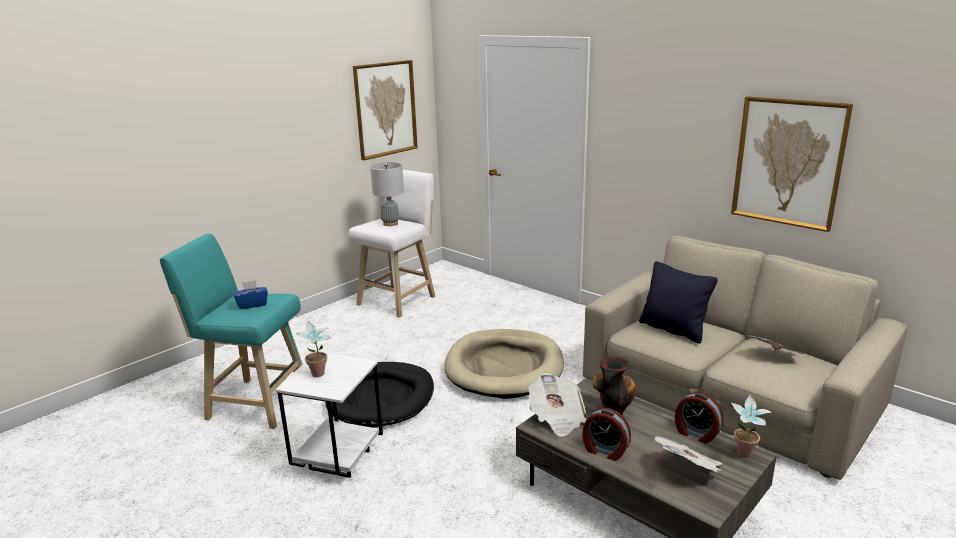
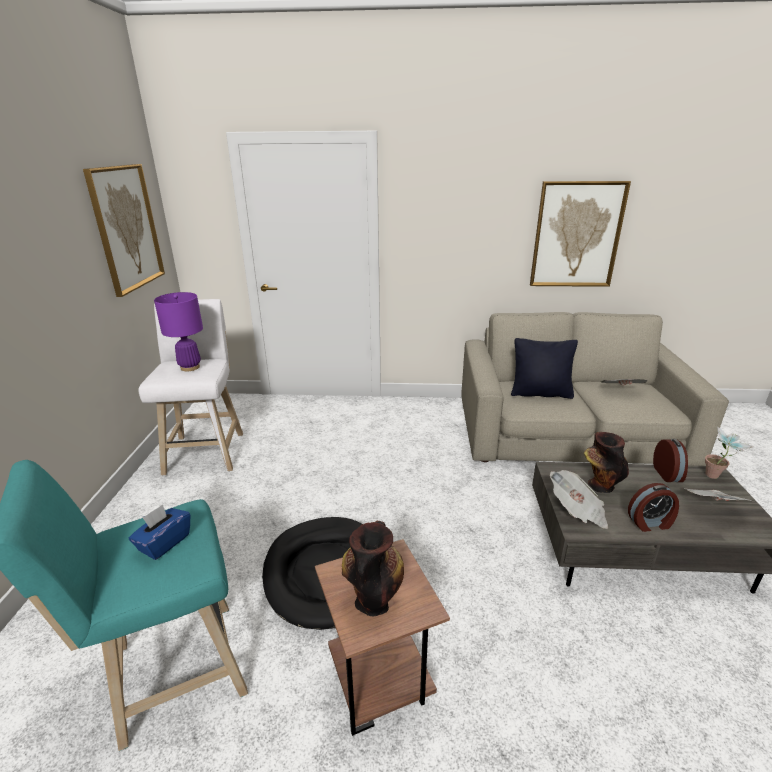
camera: 40 degrees left, 5 degrees up
(319, 376) = (373, 598): potted plant -> vase
(338, 460) = (378, 683): white side table -> brown side table
(390, 223) = (190, 367): grey table lamp -> purple table lamp
(504, 367) = (399, 480): beige dog bed -> none
(696, 433) = (668, 474): alarm clock -> alarm clock turned 90 degrees counterclockwise

